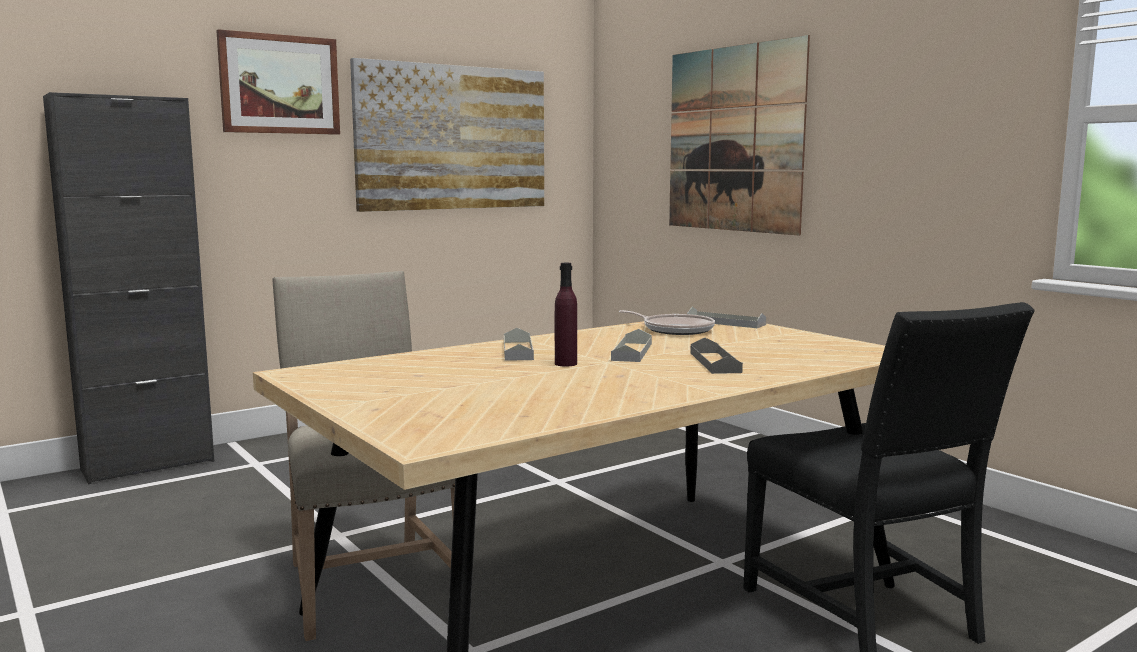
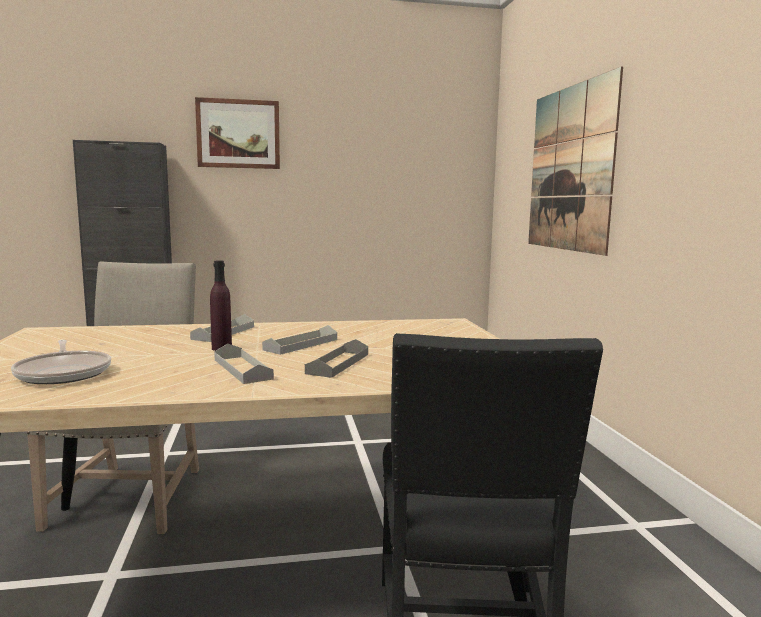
camera: 25 degrees right, 0 degrees up
(453, 138) = (370, 172): picture -> none
(675, 329) = (392, 329): frying pan -> frying pan (64, 373)
(725, 323) = (453, 328): grey tray -> grey tray (242, 369)

